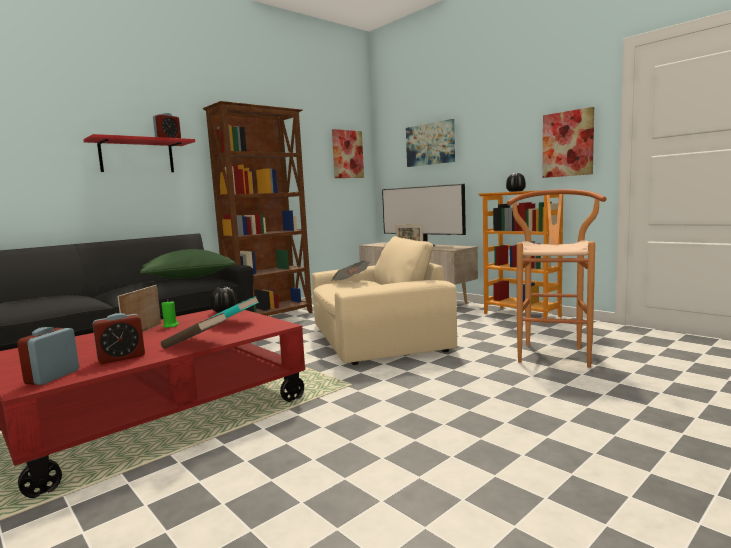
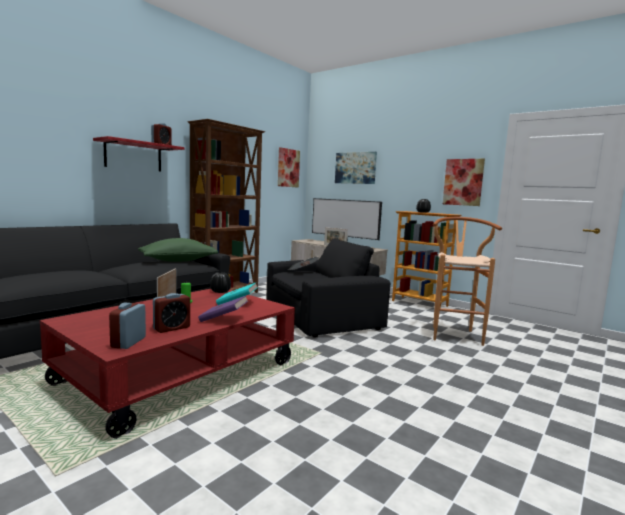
camera: 10 degrees left, 0 degrees up
(195, 344) = (223, 319): brown book -> purple book
(376, 337) = (320, 316): beige armchair -> black armchair

